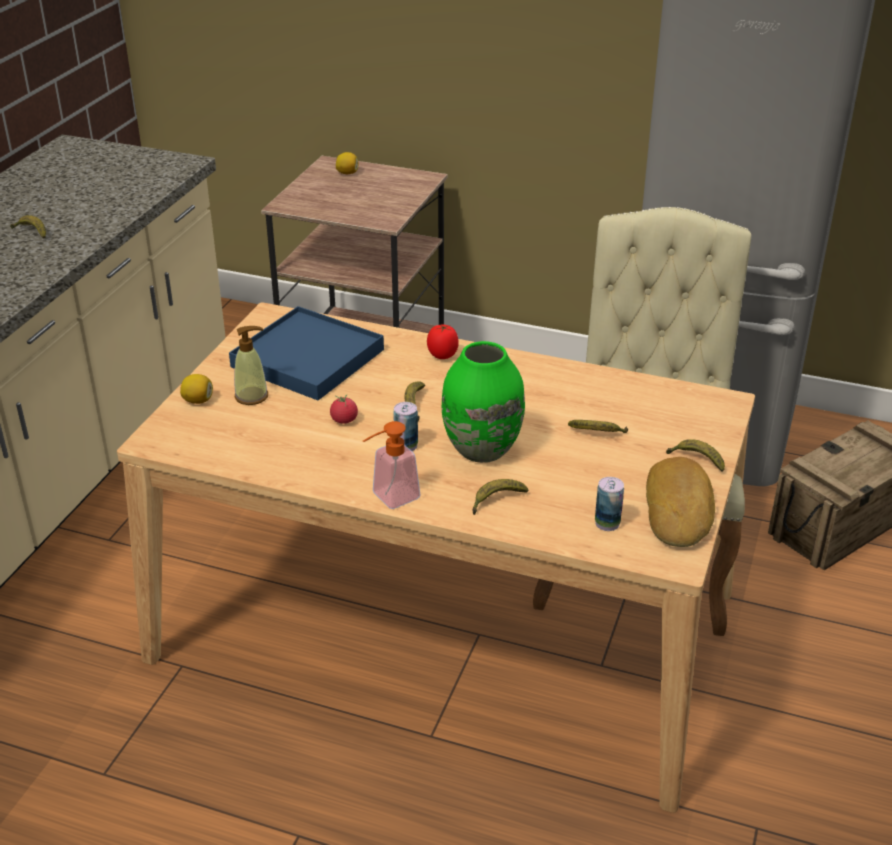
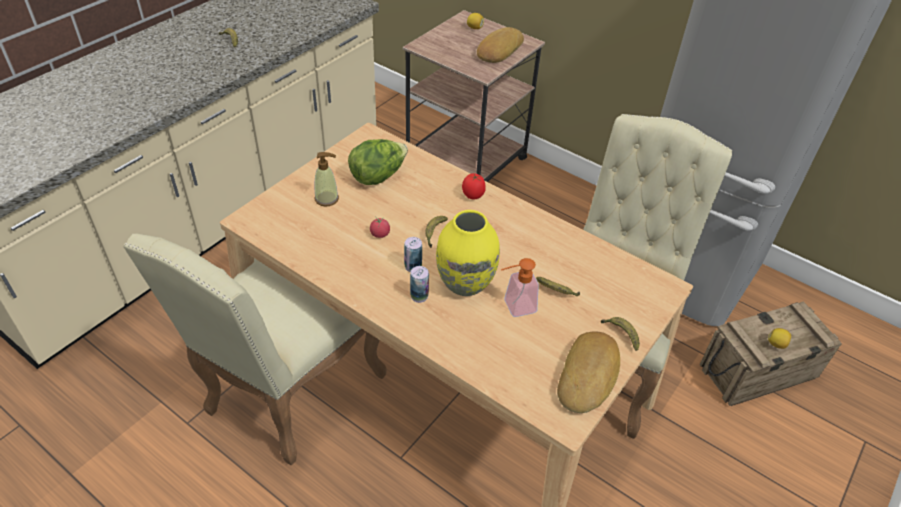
camera: 15 degrees right, 10 degrees up
(198, 400) = (290, 194): lemon -> lemon (776, 344)
(238, 699) = (289, 393): none -> beige chair
(307, 358) = (378, 176): blue tray -> lettuce
(389, 499) = (381, 309): soap dispenser -> soap dispenser (514, 307)
(392, 192) = (498, 50): none -> bread
(481, 449) = (464, 283): green vase -> yellow vase
(496, 500) = (455, 331): banana -> none
(607, 523) = (528, 373): can -> can (419, 296)

